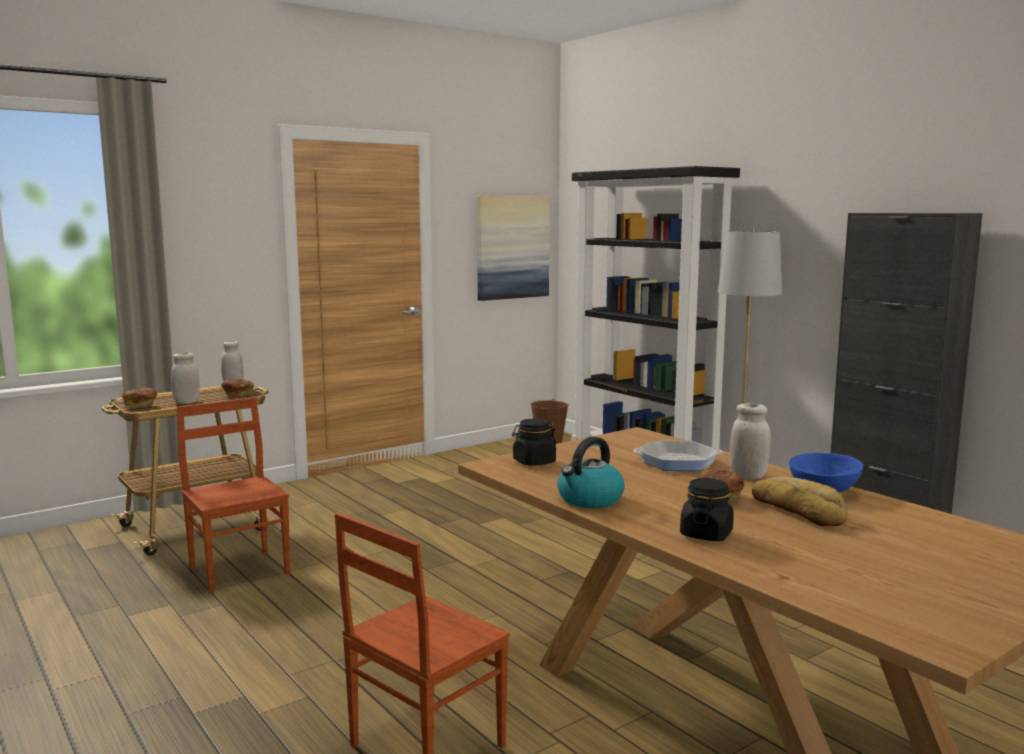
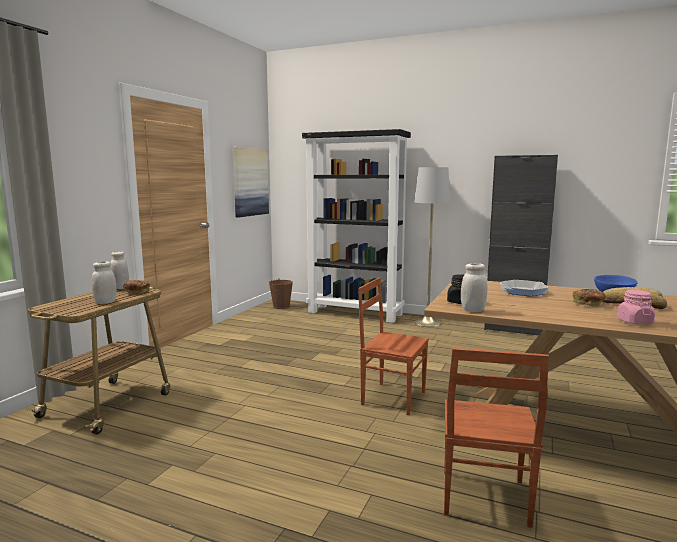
camera: 30 degrees left, 0 degrees up
(141, 405) = (71, 309): bread -> none
(240, 570) = (193, 426): brown chair -> brown chair (393, 397)
(589, 500) = (542, 316): kettle -> none
(706, 534) = (634, 322): black jar -> pink jar
(748, 476) = (569, 293): white jar -> white jar (473, 310)

